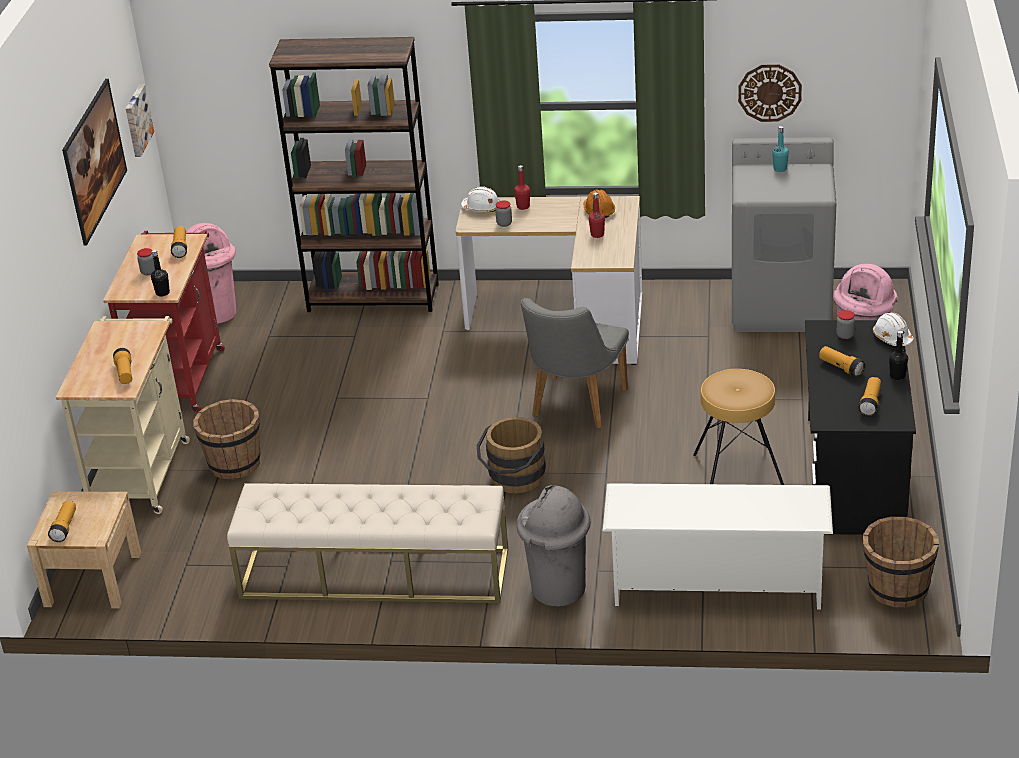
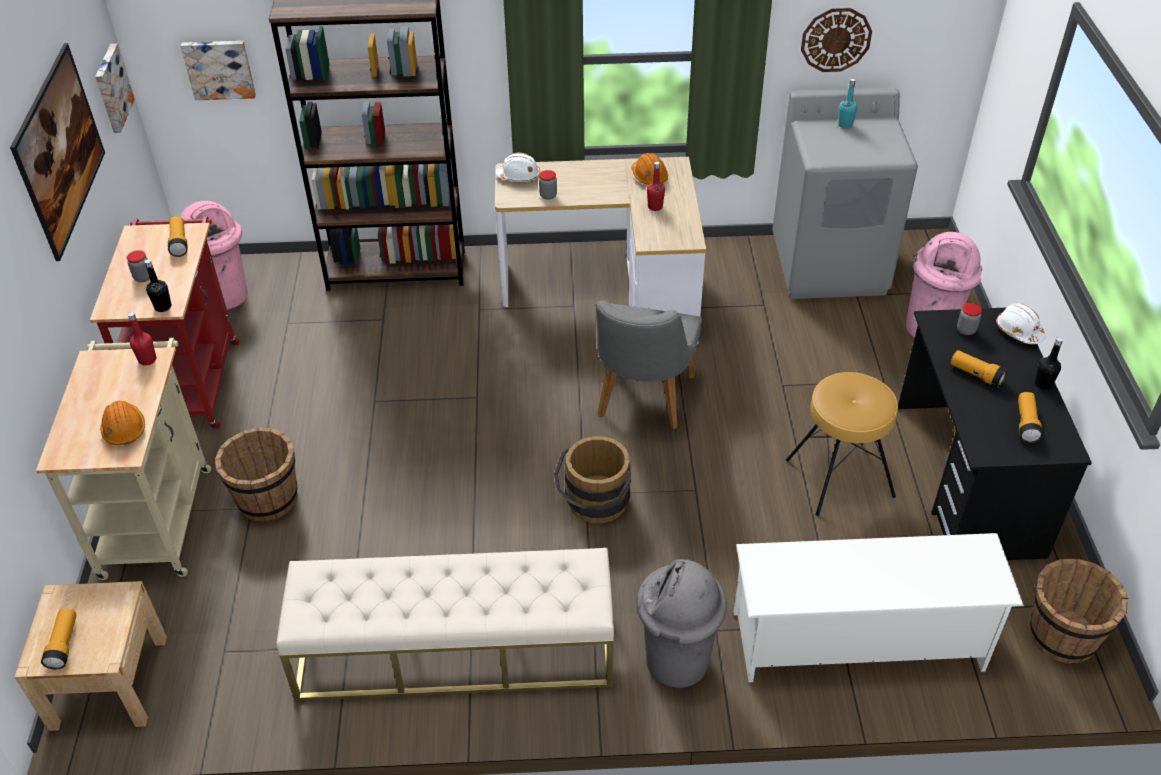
camera: 10 degrees left, 10 degrees up
(125, 373) = (124, 429): flashlight -> orange hard hat
(227, 108) = (219, 68): none -> picture
(523, 206) = (564, 173): red bottle -> red bottle (147, 360)

